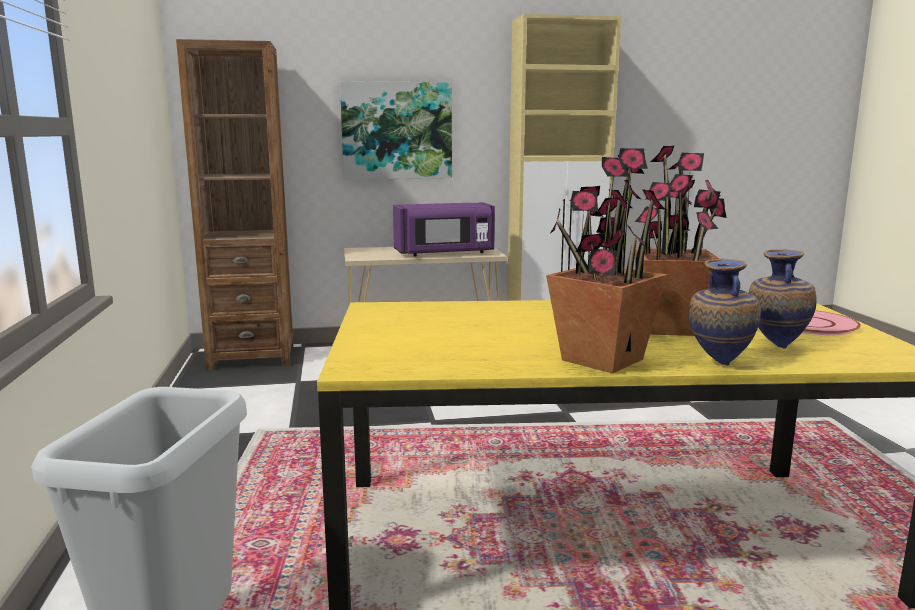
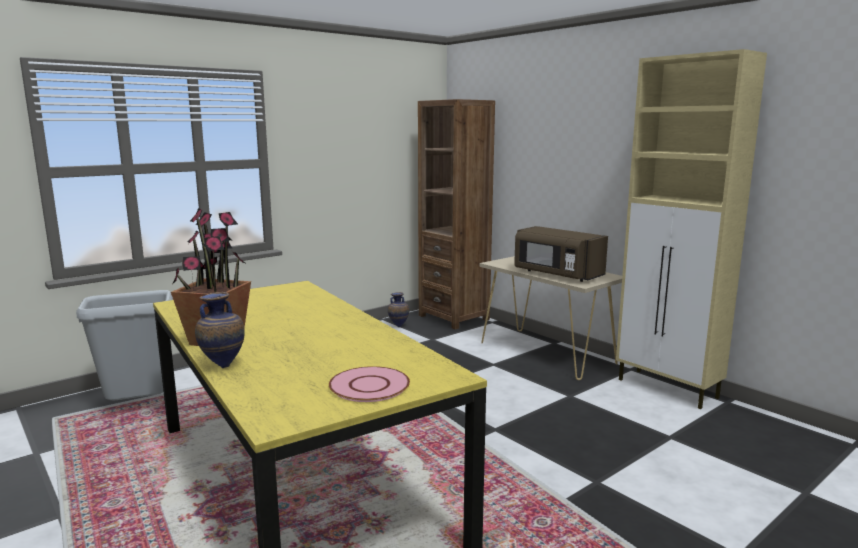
camera: 60 degrees right, 0 degrees up
(397, 131) = (566, 164): picture -> none
(444, 253) = (556, 274): purple microwave -> brown microwave
(671, 328) = (311, 347): potted plant -> none
(775, 347) = (281, 378): vase -> vase (398, 326)

